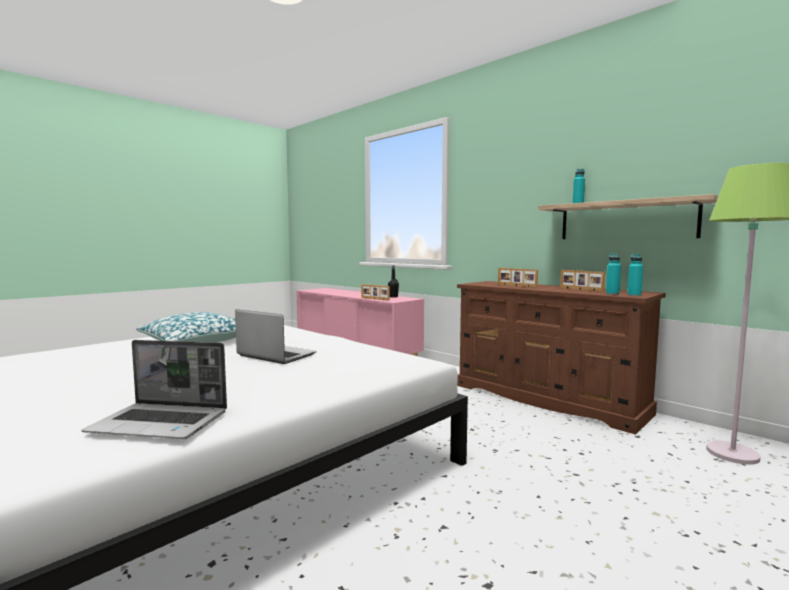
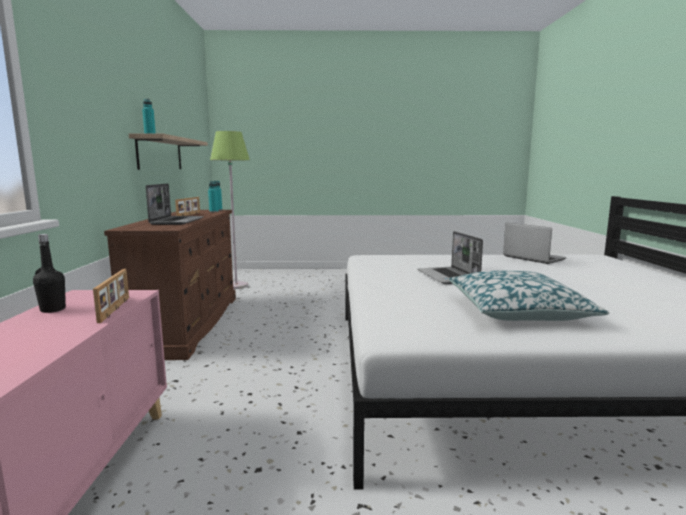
camera: 135 degrees left, 5 degrees up
(516, 286) = (177, 221): picture frame -> laptop

